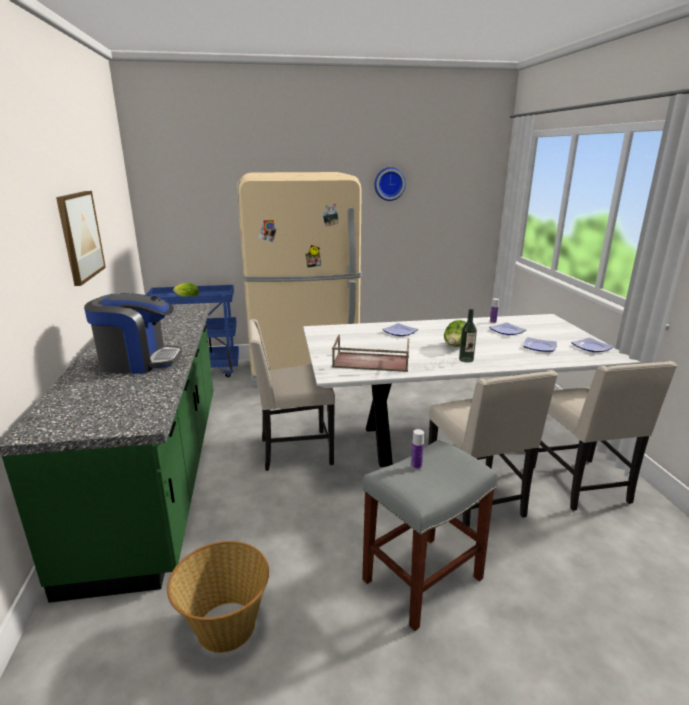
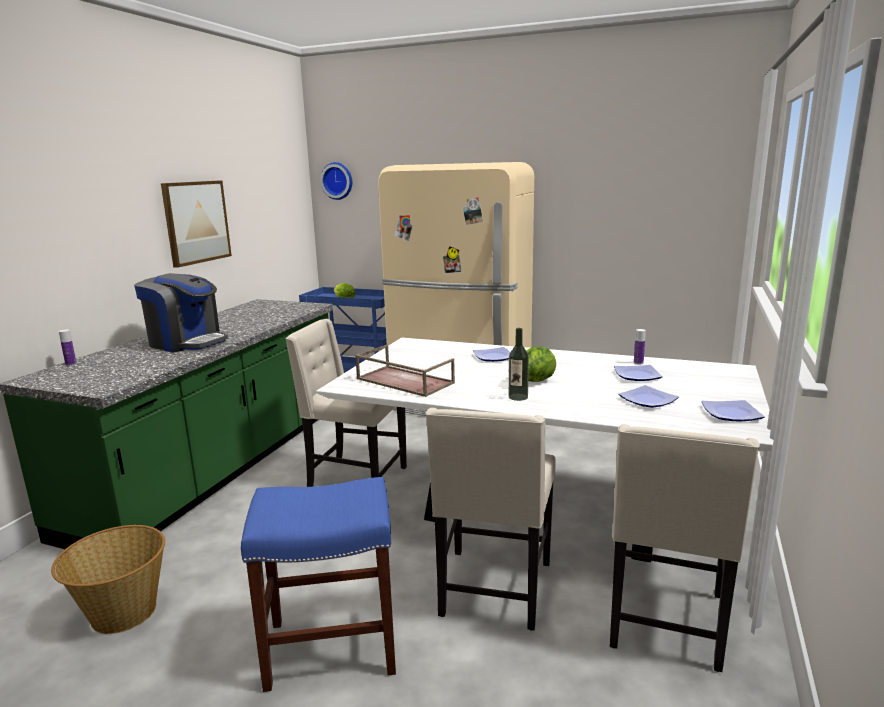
camera: 30 degrees right, 5 degrees down
(389, 184) = (590, 176): wall clock -> wall clock (338, 181)
(416, 466) = (310, 493): bottle -> bottle (71, 364)
(423, 578) = (333, 646): grey stool -> blue stool

